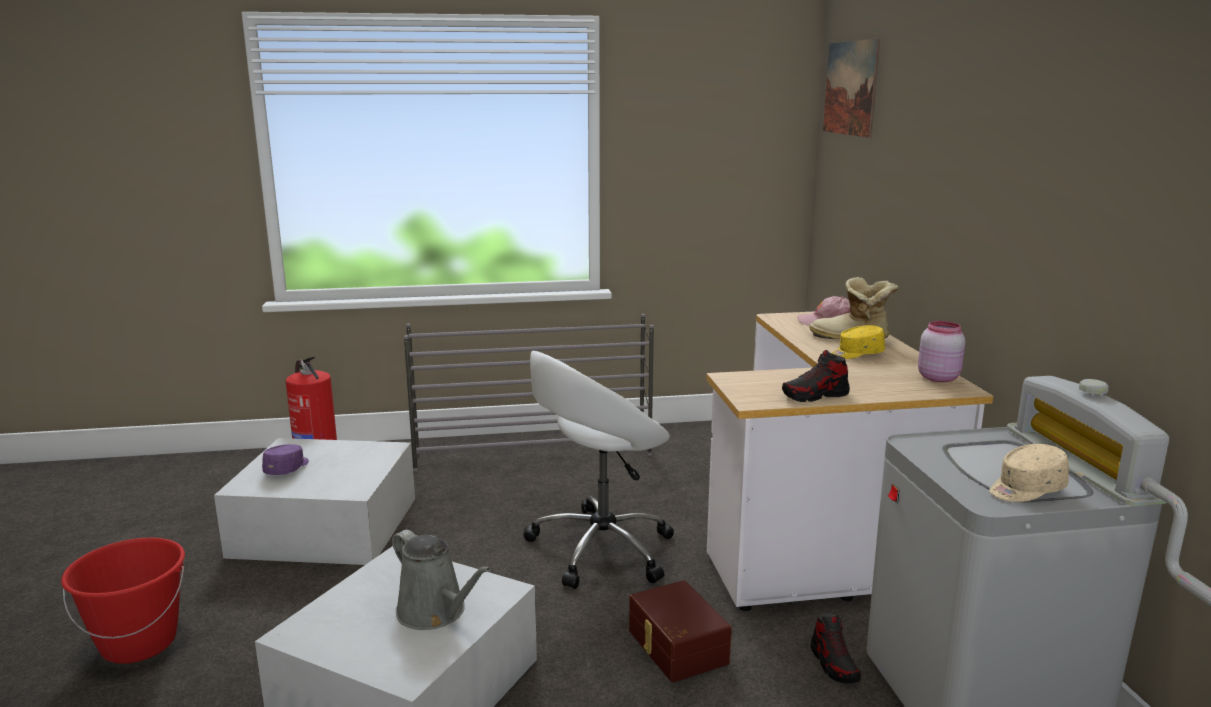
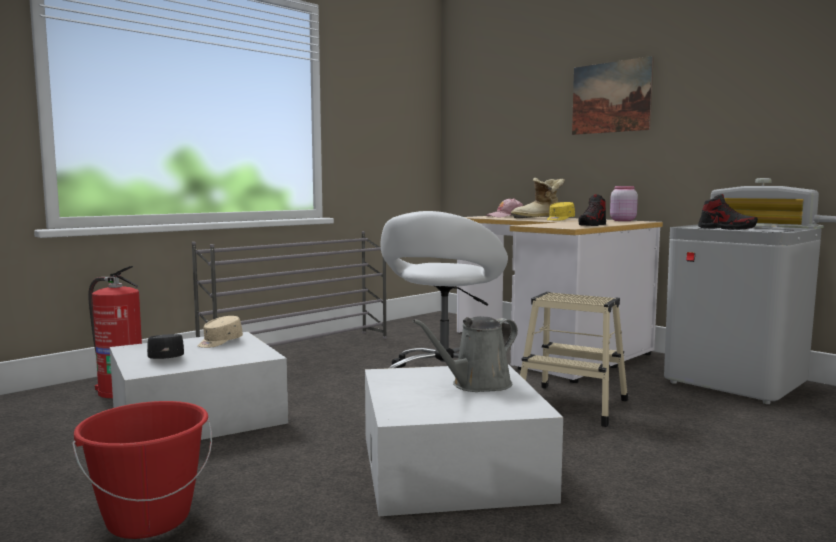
camera: 35 degrees left, 10 degrees down
(287, 468) = (166, 357): purple cap -> black cap
(435, 612) = (476, 385): grey watering can -> grey watering can turned 135 degrees clockwise
(675, 647) = (572, 404): brown storage box -> beige step ladder
(834, 664) = (658, 389): shoe -> shoe (726, 229)
(850, 88) = (480, 72): picture -> picture (611, 97)
(1025, 489) = (771, 230): beige cap -> beige cap (219, 342)

